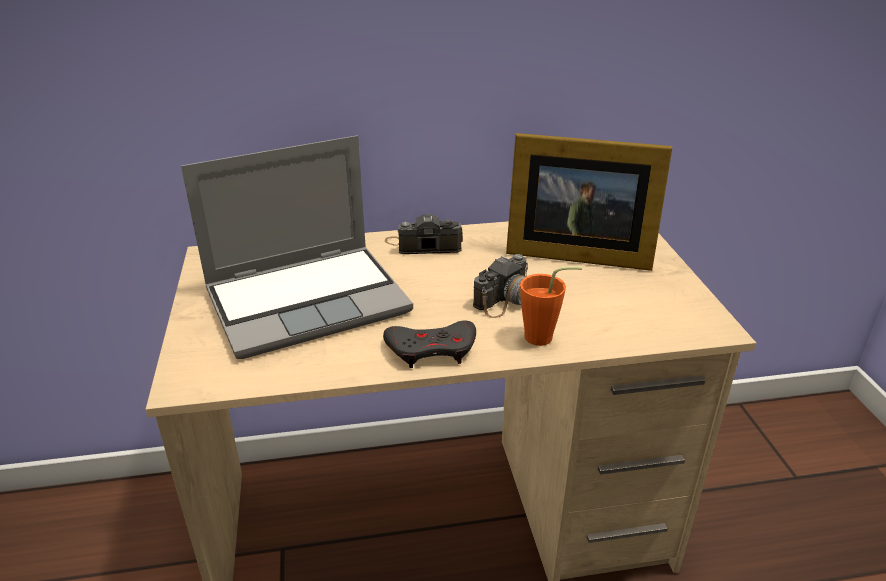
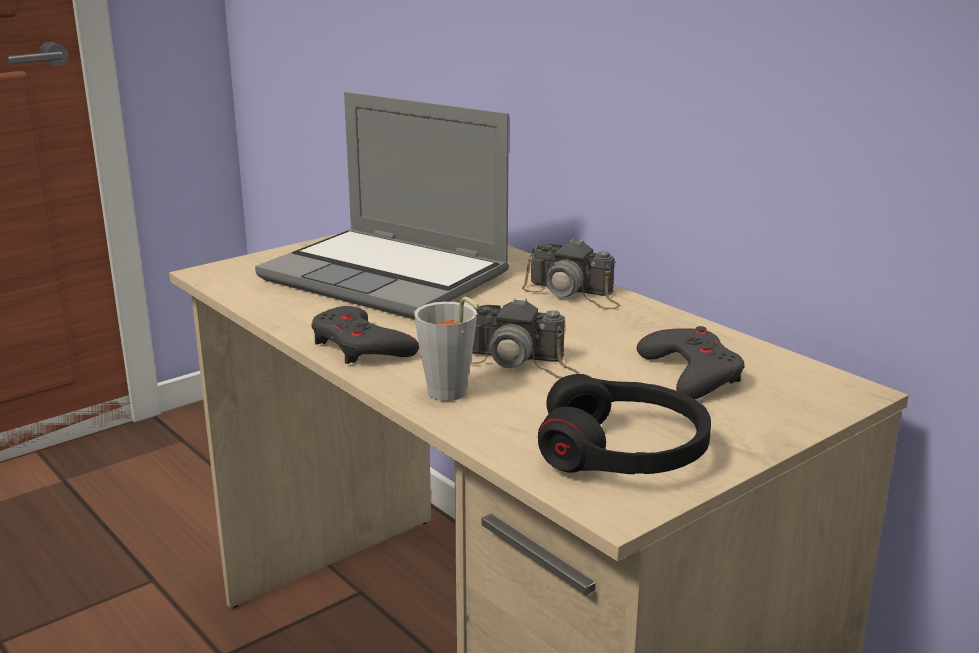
camera: 60 degrees right, 10 degrees down
(423, 245) = (573, 293): camera -> camera turned 150 degrees clockwise
(545, 337) = (450, 396): orange cup -> grey cup
(574, 252) = (691, 373): picture frame -> grey game controller
(656, 305) = (623, 451): none -> black headphones

